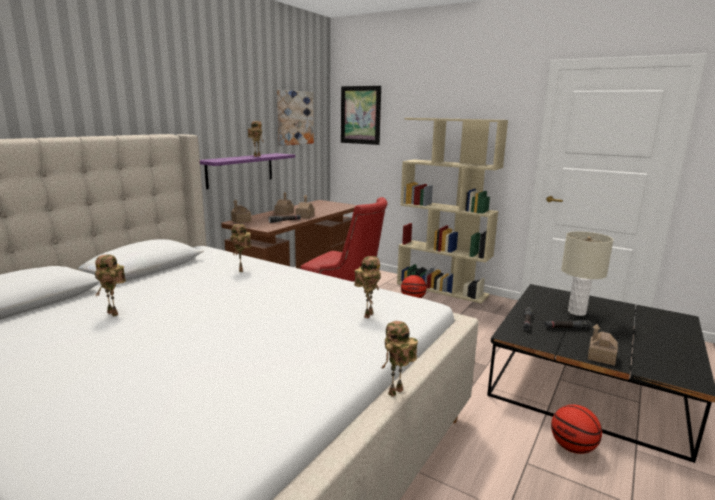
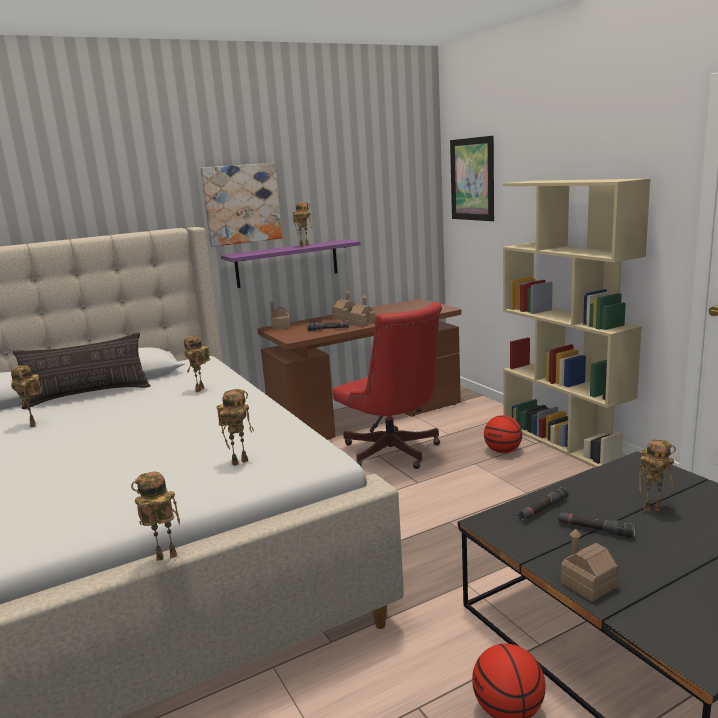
camera: 30 degrees right, 0 degrees up
(132, 284) = (88, 395): none -> pillow
(294, 118) = (374, 191): picture -> picture (242, 204)
(576, 312) = (653, 508): beige table lamp -> toy robot

